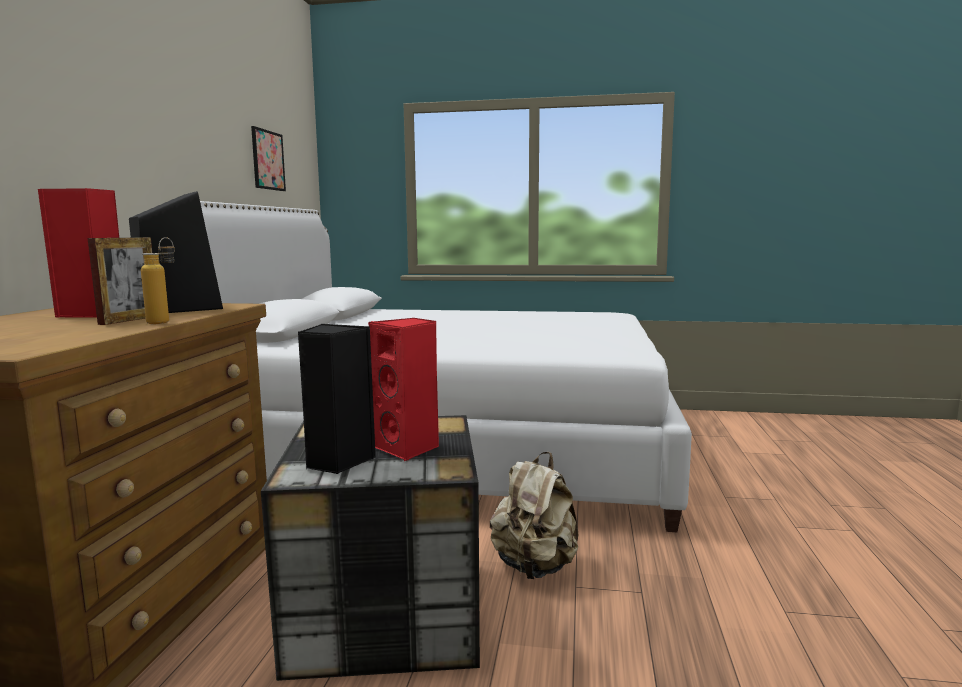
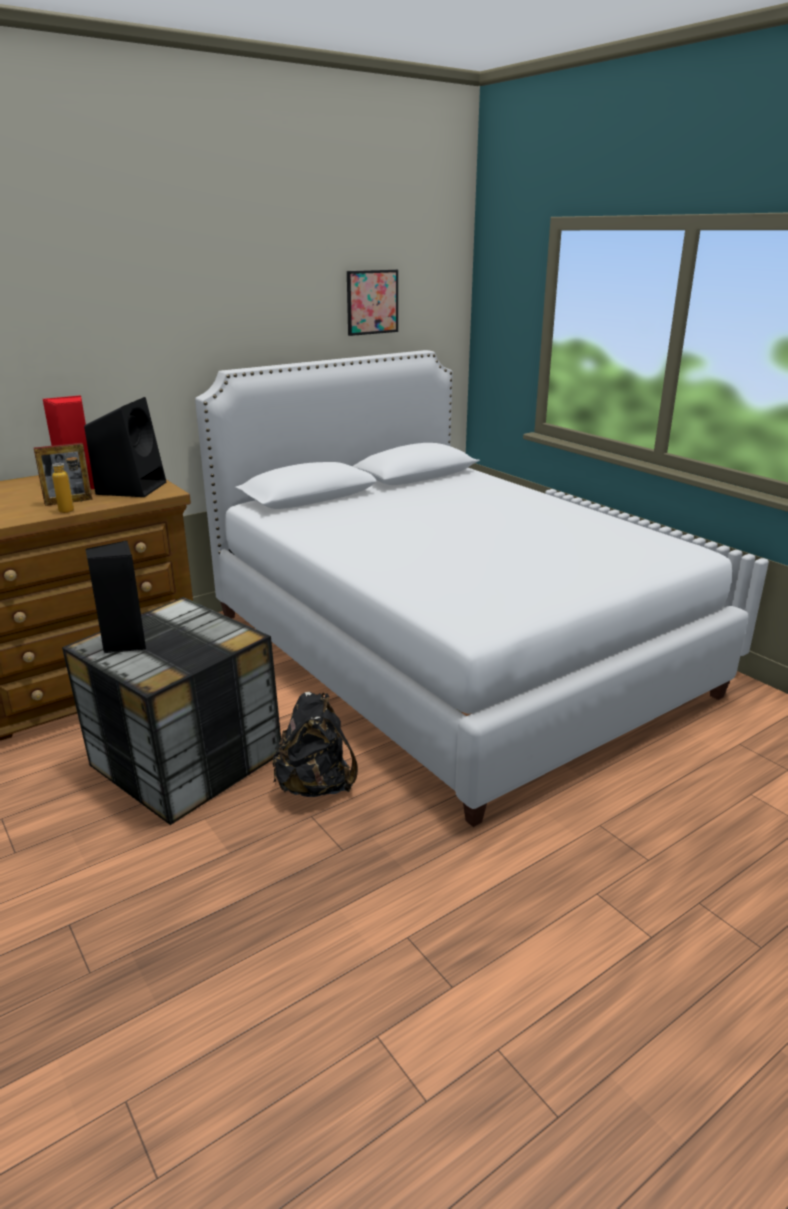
camera: 45 degrees right, 15 degrees up
(408, 448) = (173, 651): red speaker -> none
(535, 567) = (315, 785): beige backpack -> black backpack

